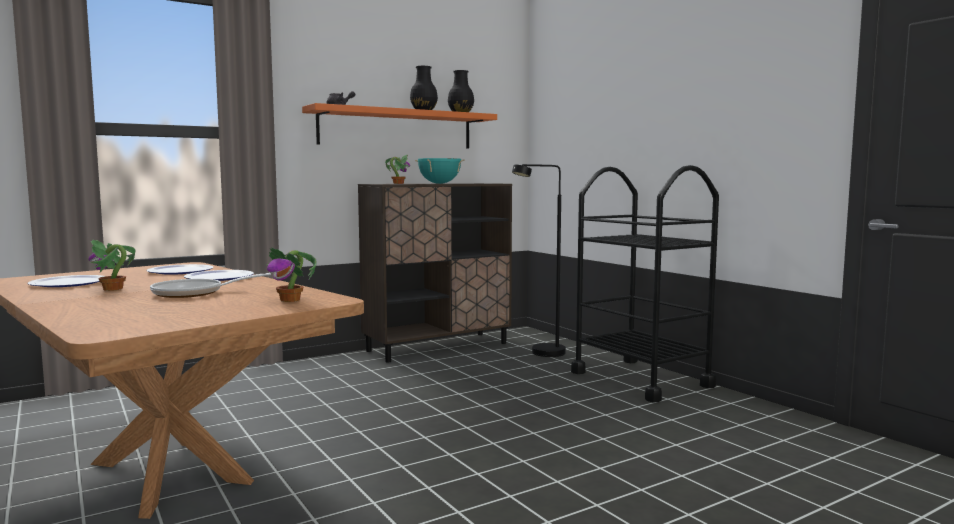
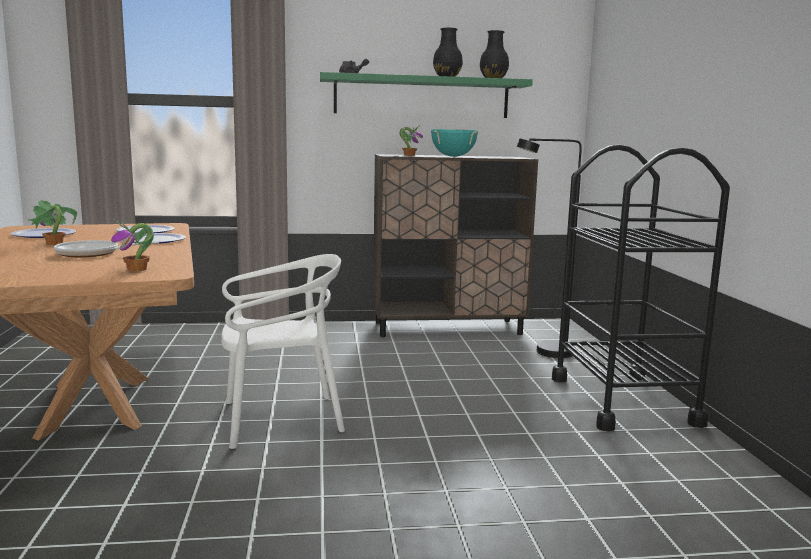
camera: 25 degrees right, 5 degrees up
(389, 445) = (280, 419): none -> white chair
(397, 129) = (422, 97): orange shelf -> green shelf

